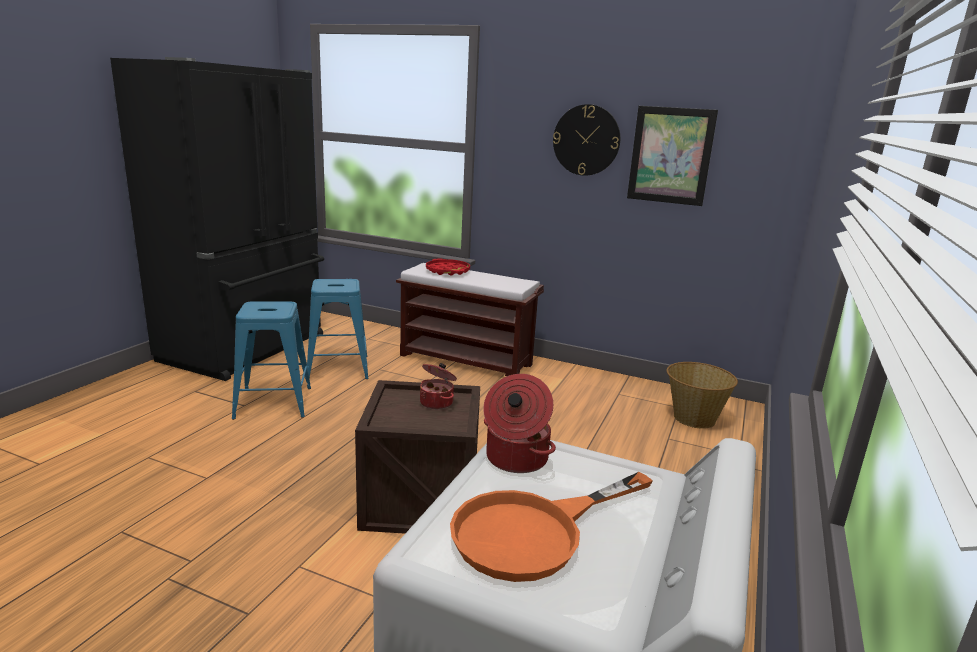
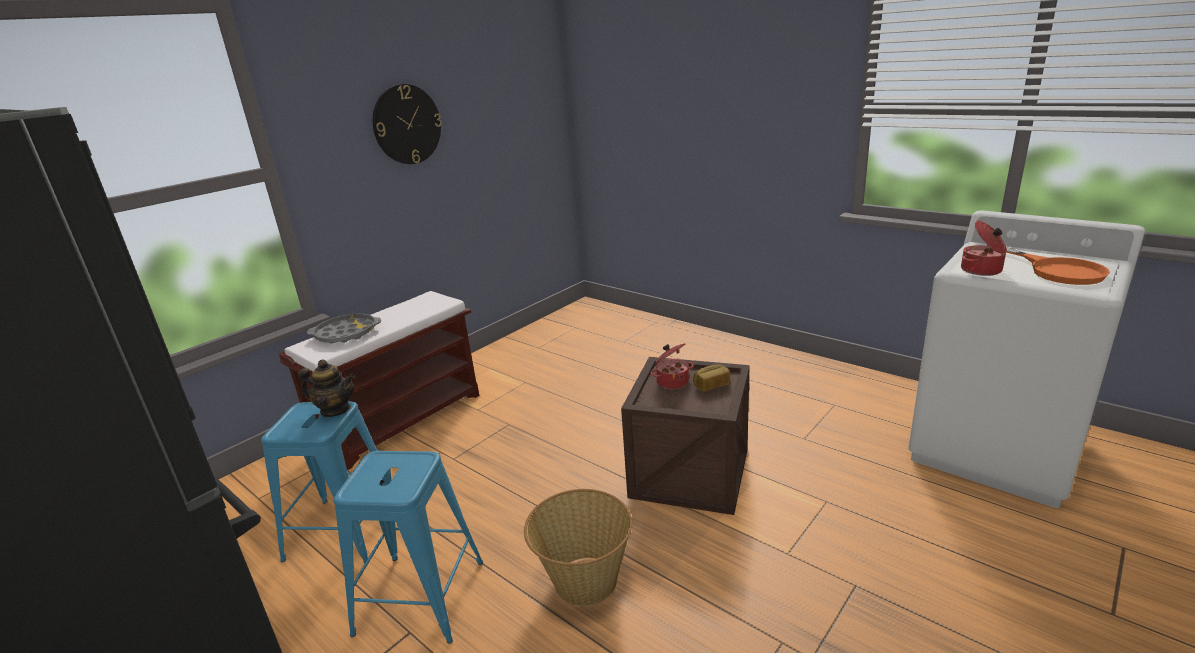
camera: 70 degrees left, 5 degrees up
(346, 287) = (335, 410): none -> teapot
(433, 421) = (711, 385): none -> bread
(447, 271) = (346, 333): red tray -> grey tray
(670, 155) = (480, 120): picture -> none
(693, 418) = (595, 325): basket -> basket (584, 581)

